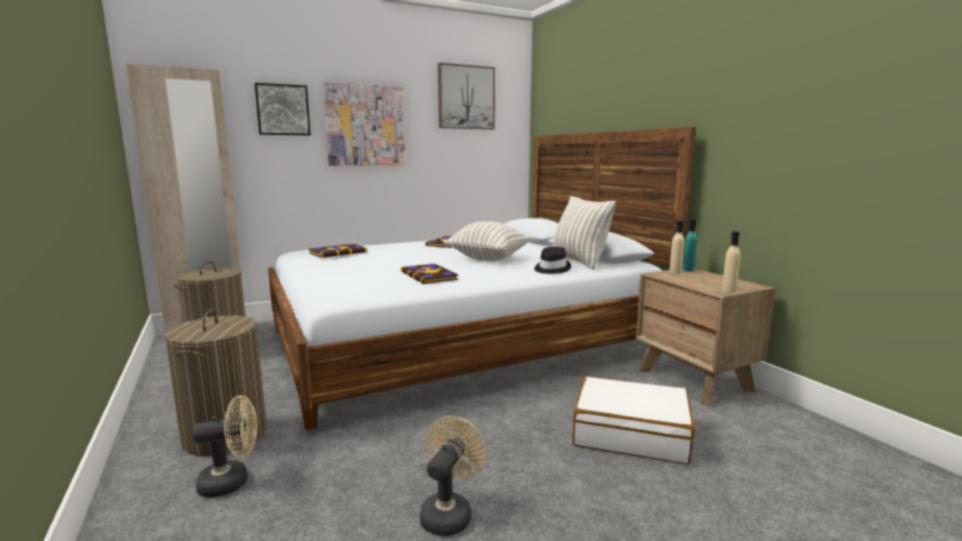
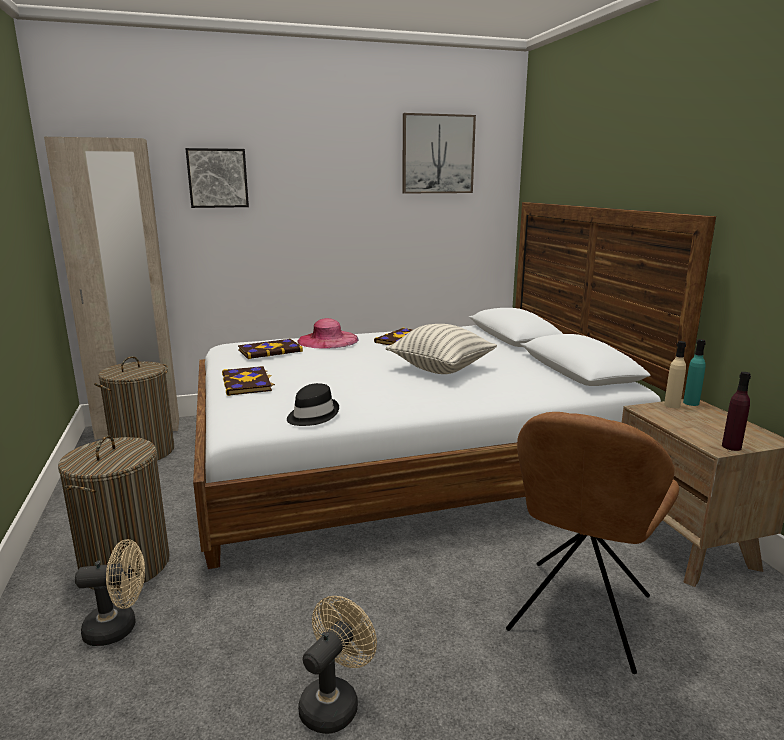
camera: 10 degrees right, 5 degrees up
(365, 125) = (313, 193): picture -> none
(385, 245) = (327, 340): none -> pink hat
(429, 275) = (360, 395): book -> book (247, 383)
(551, 269) = (510, 392): black hat -> black hat (312, 415)
(579, 262) = (551, 380): pillow -> none
(630, 433) = (578, 617): white suitcase -> brown chair
(729, 291) = (731, 447): beige bottle -> purple bottle

